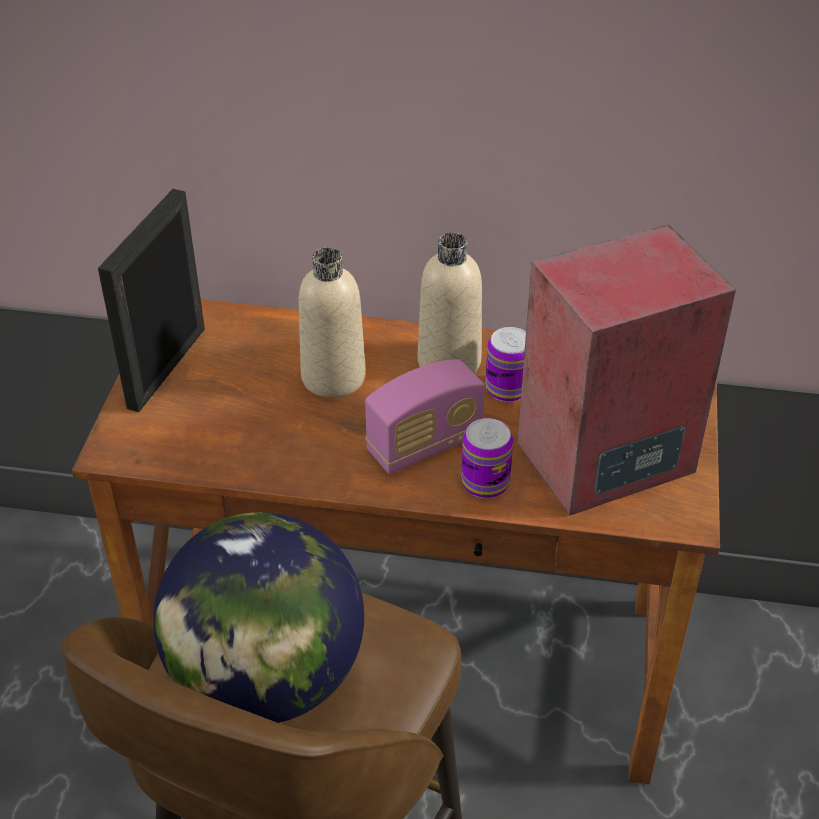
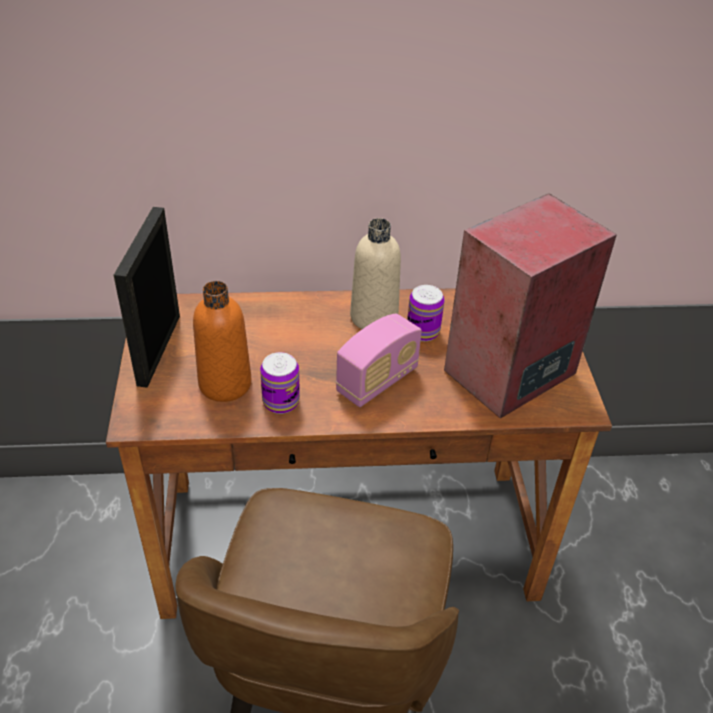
camera: 15 degrees left, 0 degrees up
(233, 421) = (225, 384): none -> orange bottle
(267, 679) = (318, 584): globe -> none
(333, 377) = (292, 340): beige bottle -> none
(485, 483) = (431, 403): can -> can (281, 402)

